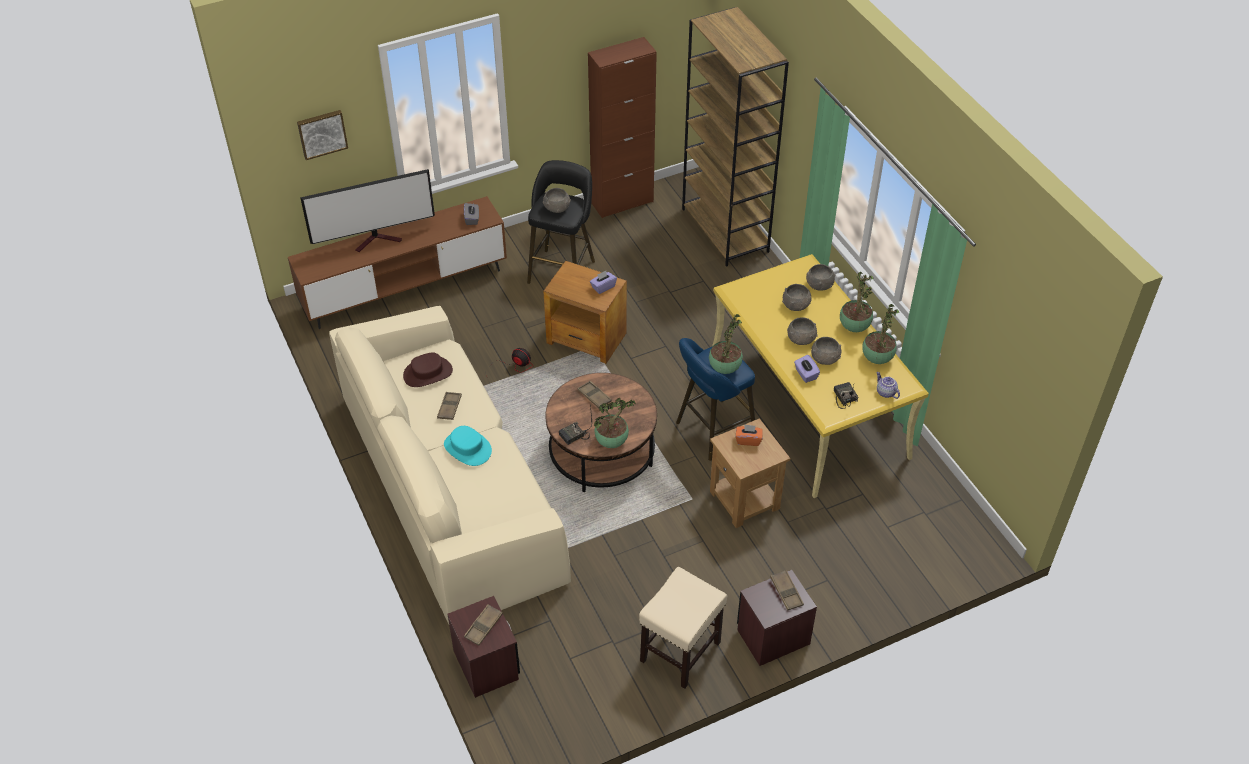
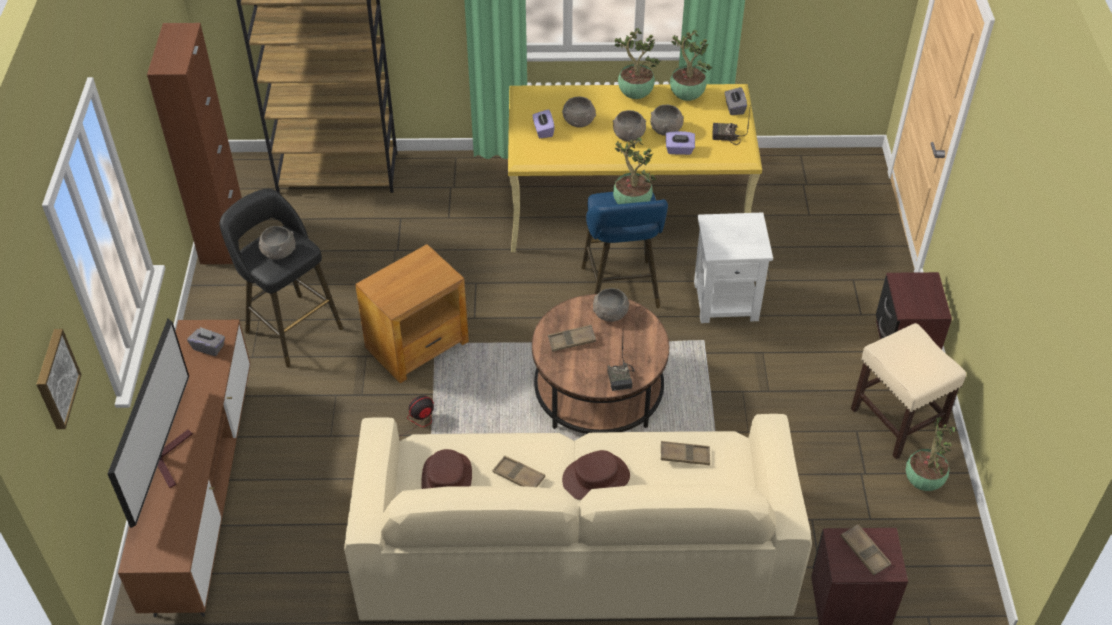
camera: 65 degrees left, 0 degrees up
(467, 448) = (596, 478): turquoise hat -> brown hat
(603, 287) = (424, 266): purple tissue box -> purple tissue box (543, 131)
(612, 441) = (647, 348): potted plant -> potted plant (922, 481)
(745, 500) = (726, 300): brown side table -> white side table
(748, 440) = (724, 233): orange tissue box -> none
(786, 592) = (913, 286): brown tray -> brown tray (684, 455)
(819, 285) = (561, 95): grey bowl -> grey bowl (610, 314)
(885, 392) = (734, 108): teapot -> grey tissue box

